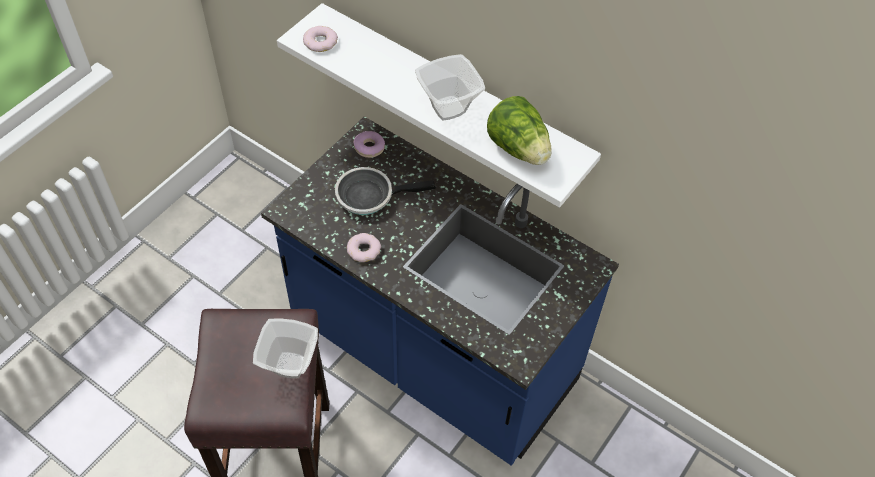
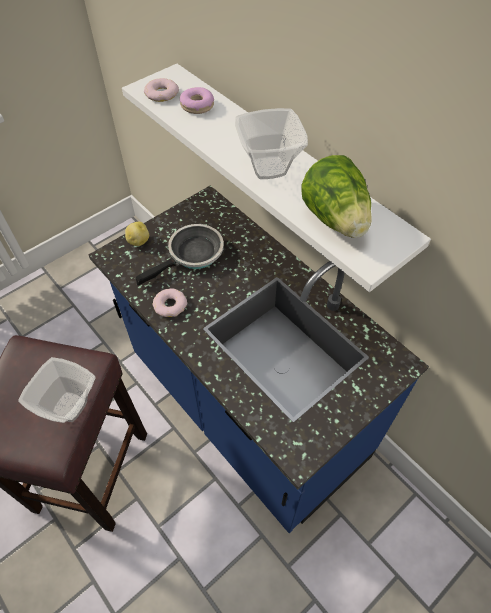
camera: 15 degrees right, 0 degrees up
(308, 190) = (138, 241): none -> potato
(369, 147) = (206, 212): donut -> donut (197, 106)
(369, 196) = (192, 255): frying pan -> frying pan turned 135 degrees clockwise

